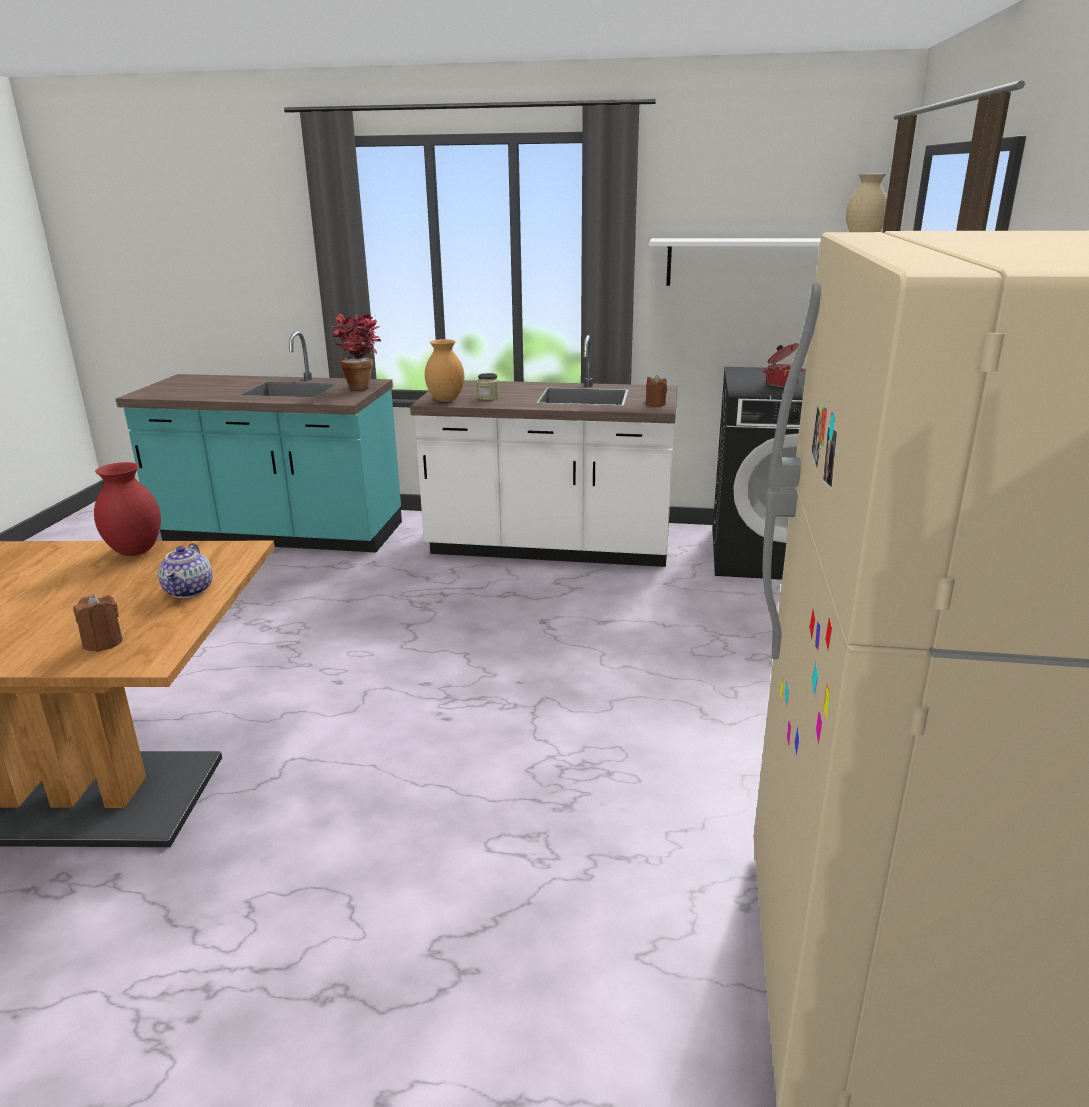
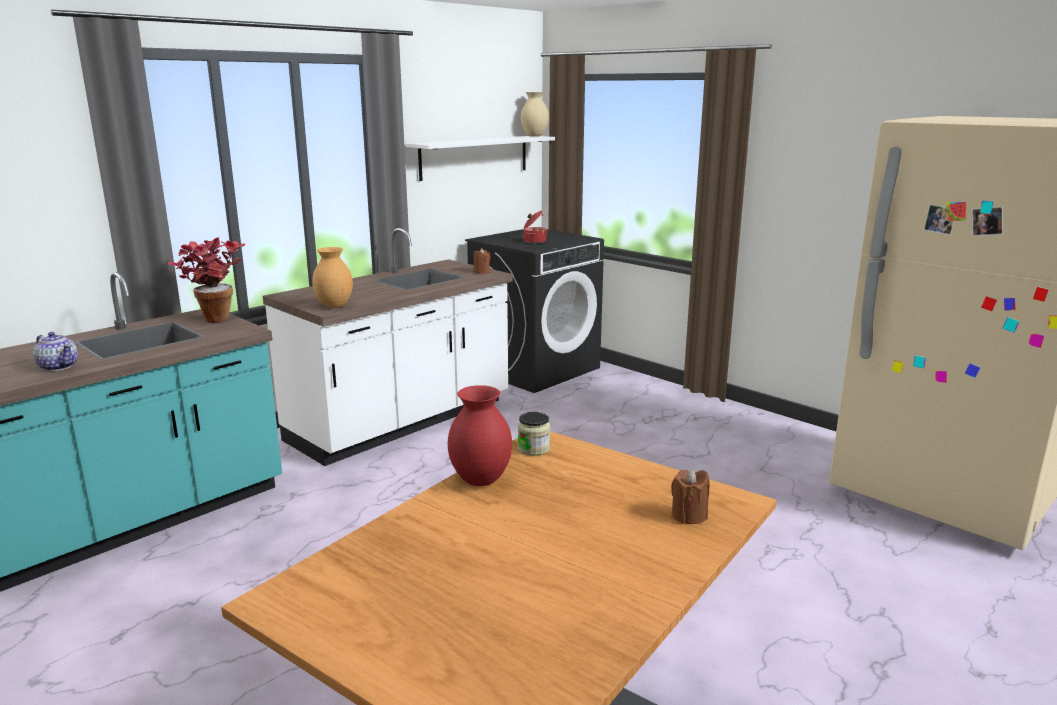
camera: 55 degrees left, 5 degrees down
(189, 590) = (612, 470): teapot -> teapot (58, 366)
(488, 398) = (359, 296): jar -> jar (534, 449)

